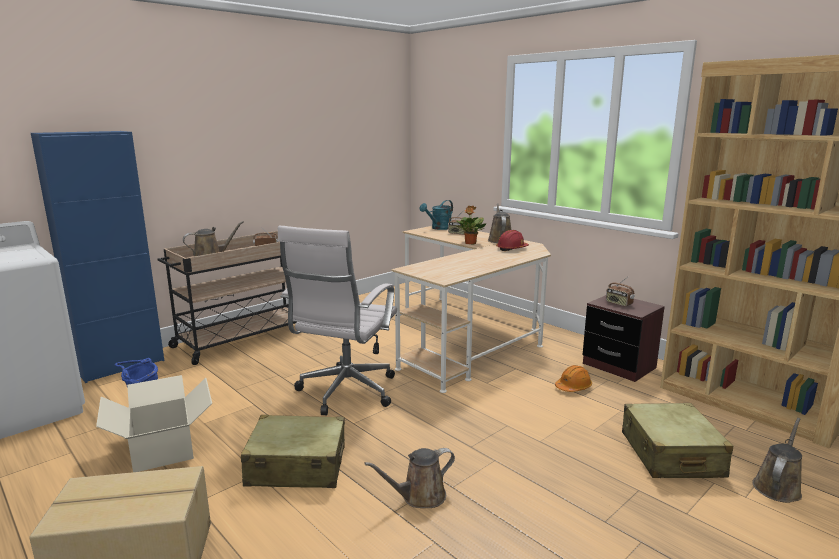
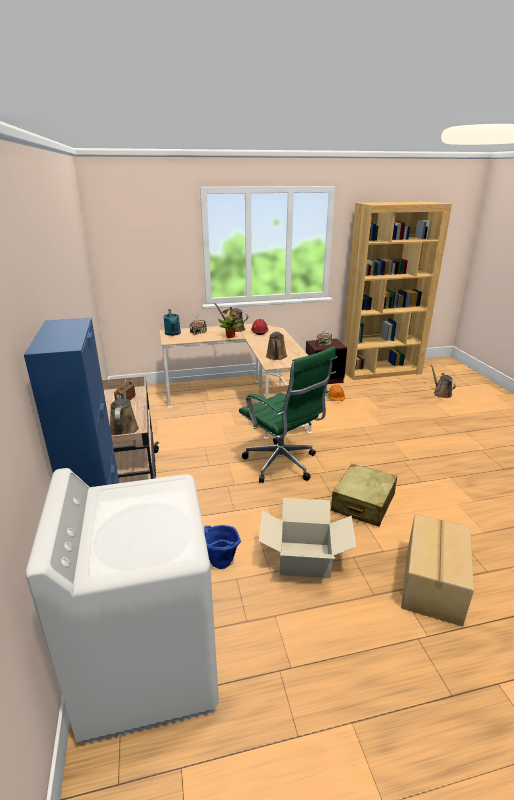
camera: 60 degrees left, 10 degrees up
(345, 393) = (283, 465): white office chair -> green office chair
(419, 496) = (413, 471): brown watering can -> brown watering can (276, 357)
(670, 454) = (410, 402): beige suitcase -> none

